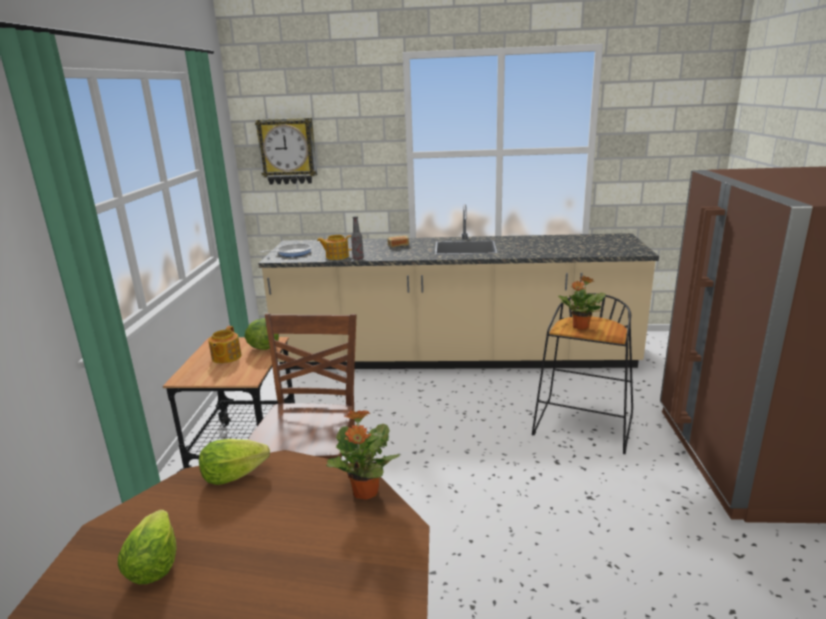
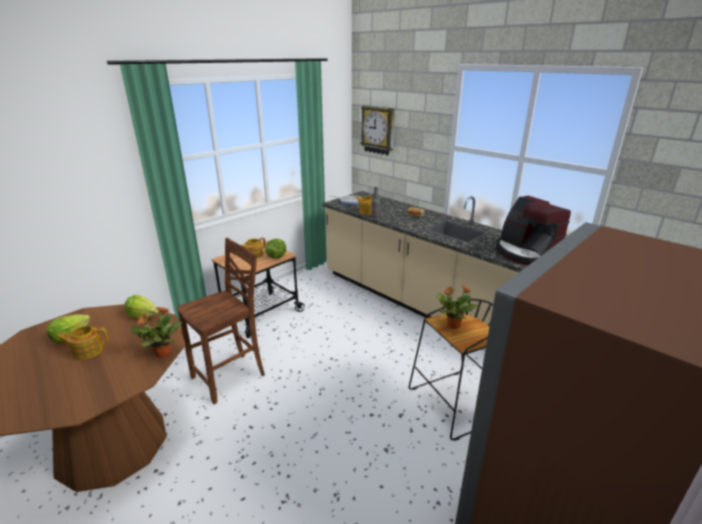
camera: 40 degrees right, 5 degrees up
(235, 559) = (87, 351): none -> teapot
(555, 246) = (525, 252): none -> coffee machine

